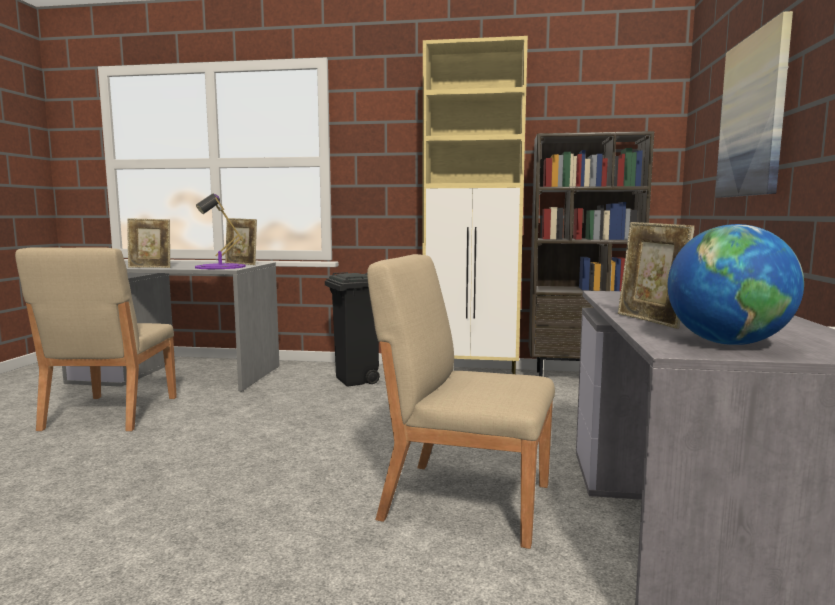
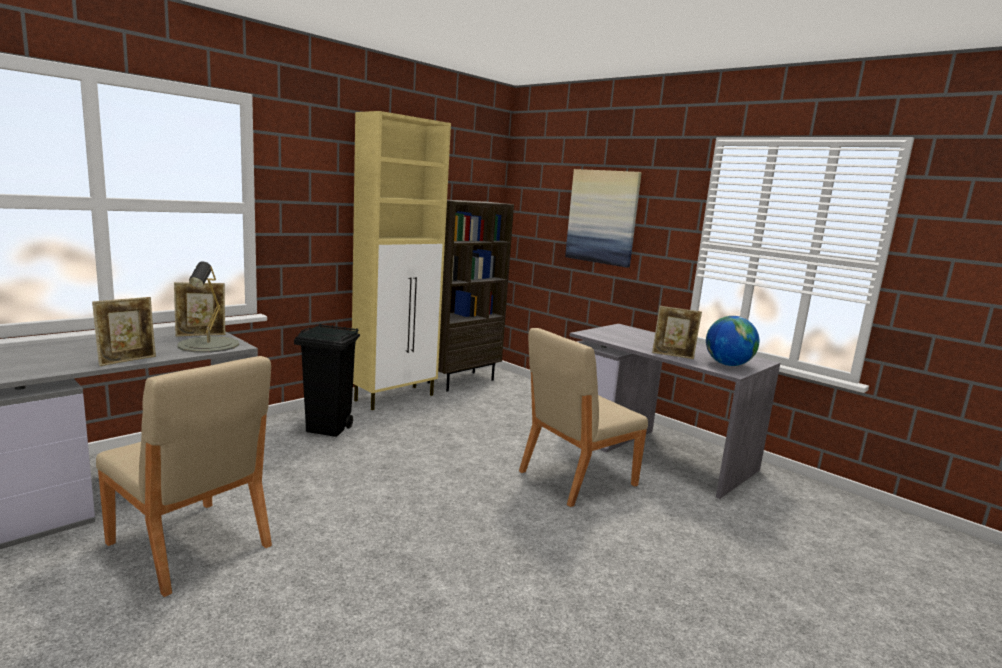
camera: 55 degrees left, 5 degrees up
(220, 267) = (209, 345): purple table lamp -> grey table lamp

